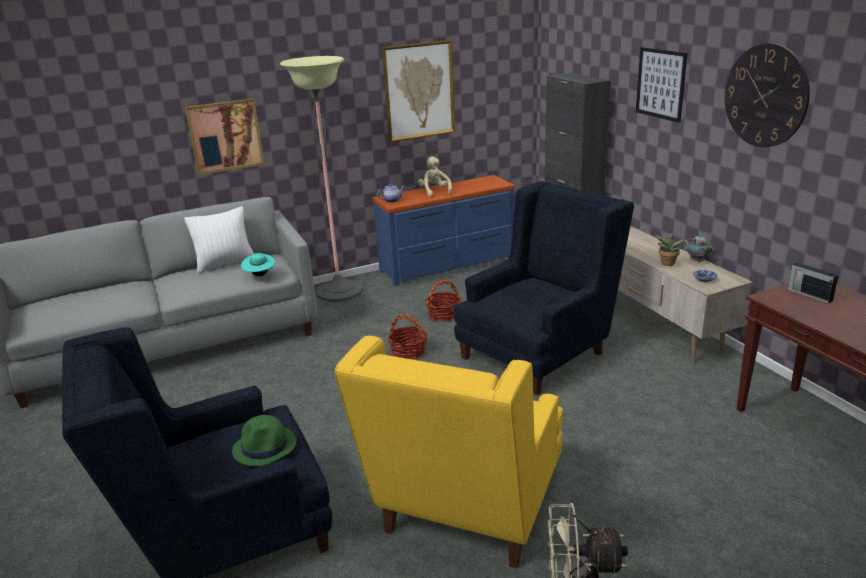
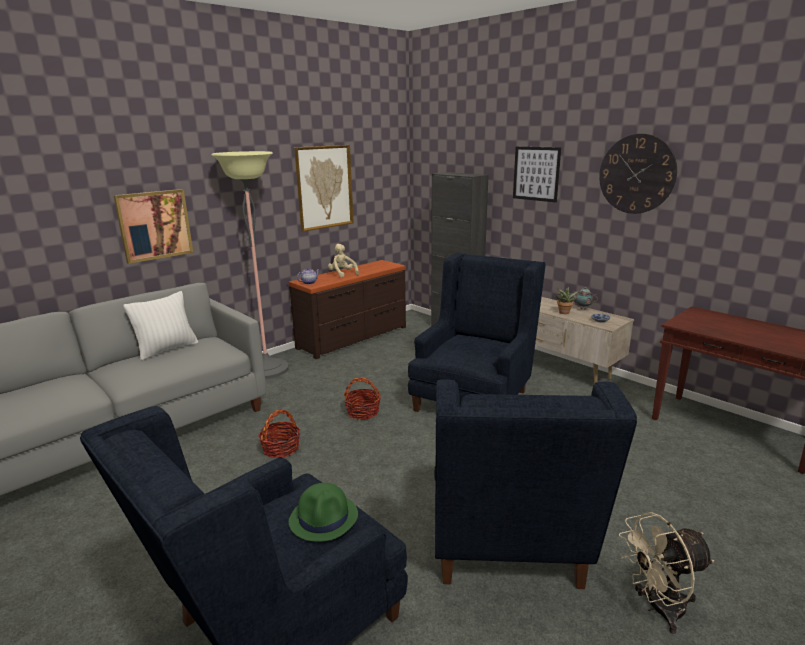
camera: 20 degrees left, 5 degrees down
(260, 275) = (211, 355): turquoise hat -> none
(444, 314) = (375, 377): basket -> basket (281, 448)
(448, 265) = (354, 338): blue dresser -> brown dresser
(467, 512) = (506, 546): yellow armchair -> blue armchair
(809, 295) = (702, 319): radio -> none

